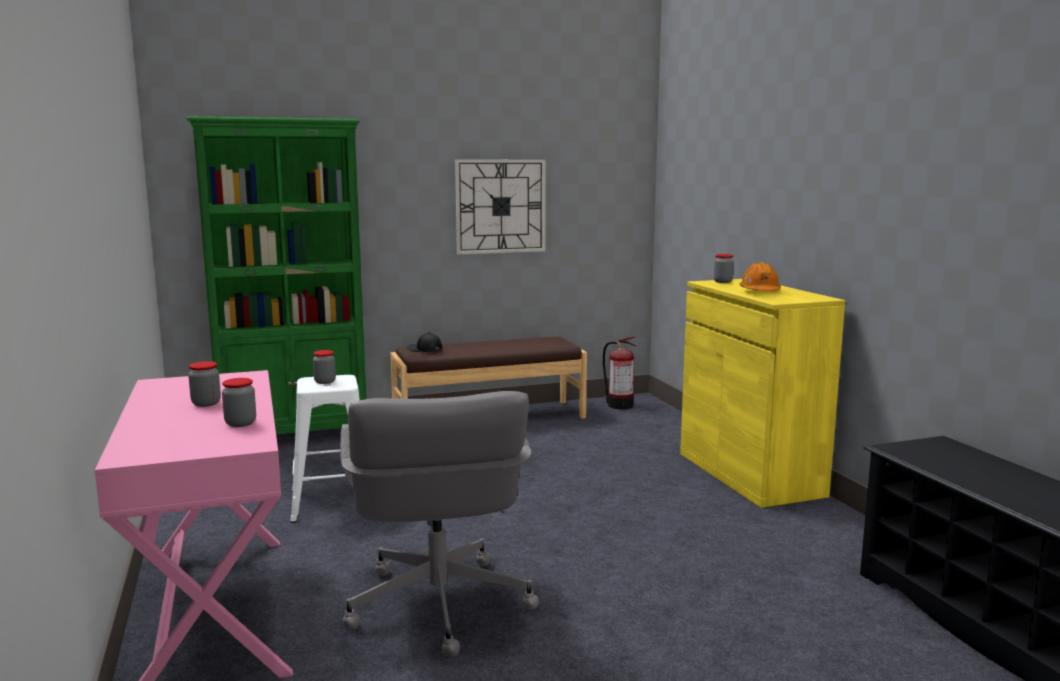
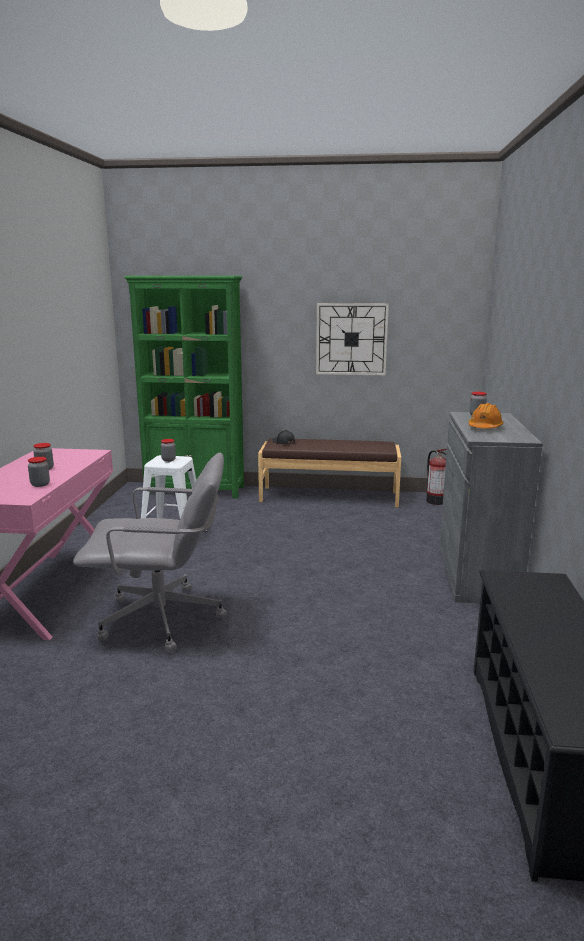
camera: 25 degrees right, 5 degrees up
(437, 606) = (162, 620): grey office chair -> grey office chair turned 105 degrees counterclockwise
(749, 474) = (477, 574): yellow cabinet -> grey cabinet

